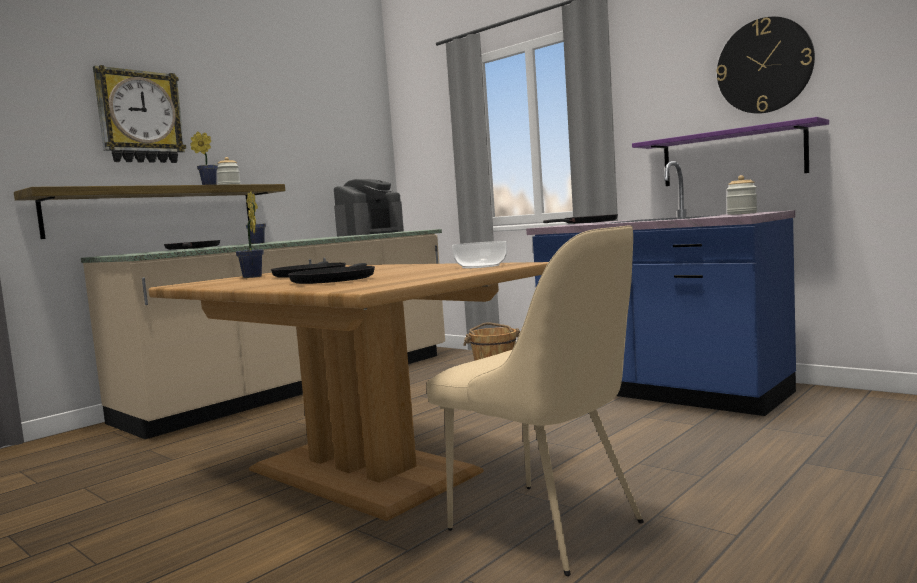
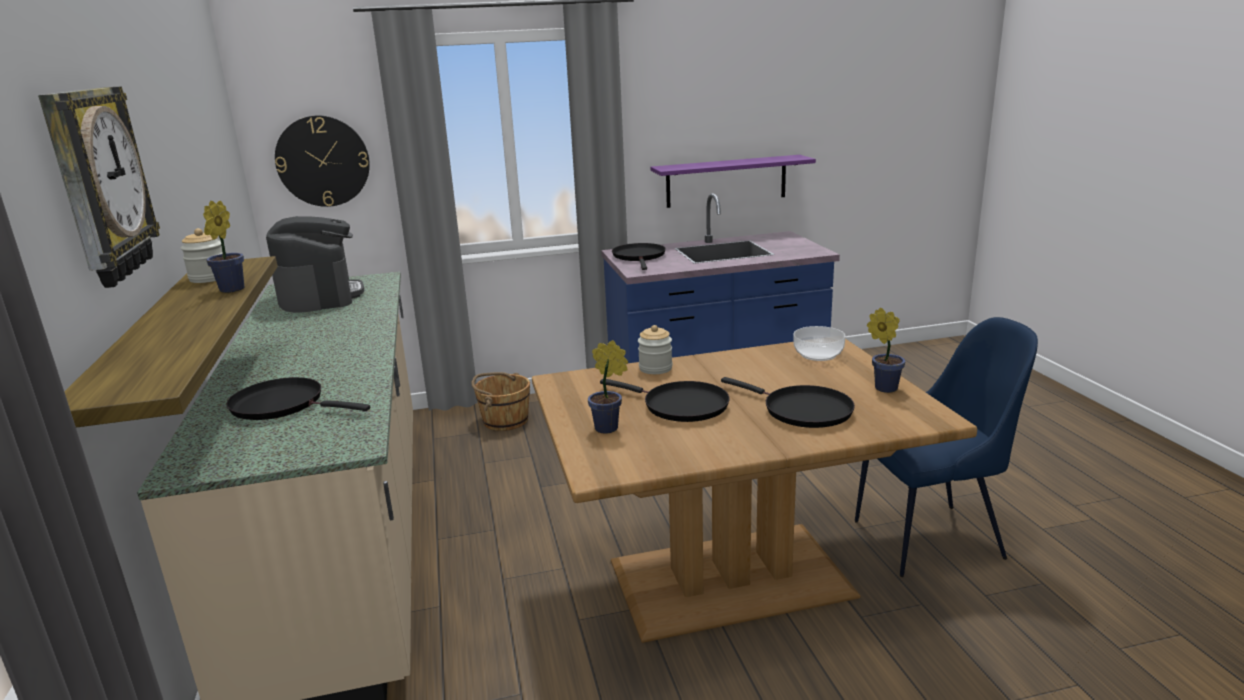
camera: 55 degrees left, 15 degrees up
(258, 243) = (318, 363): potted plant -> potted plant (883, 387)
(547, 526) = (928, 539): beige chair -> blue chair
(742, 214) = (782, 242): jar -> jar (655, 368)
(764, 66) = (755, 103): wall clock -> wall clock (323, 161)

